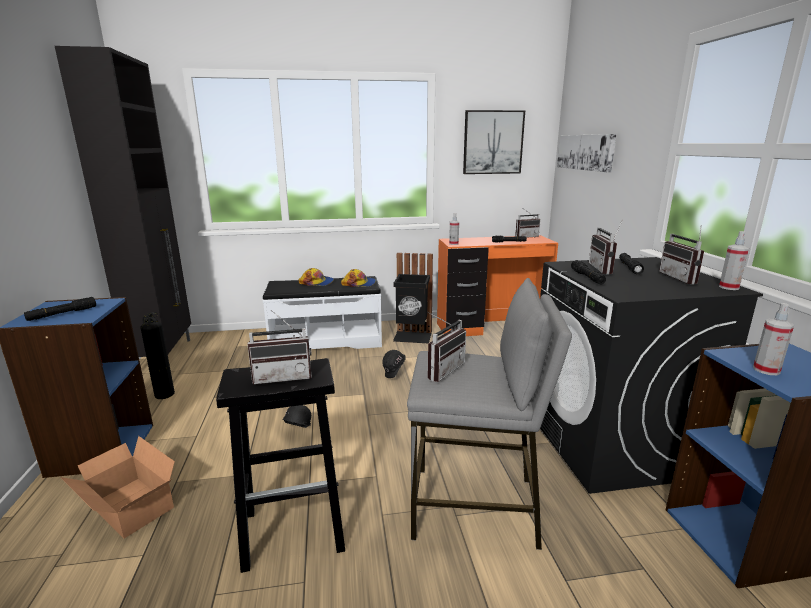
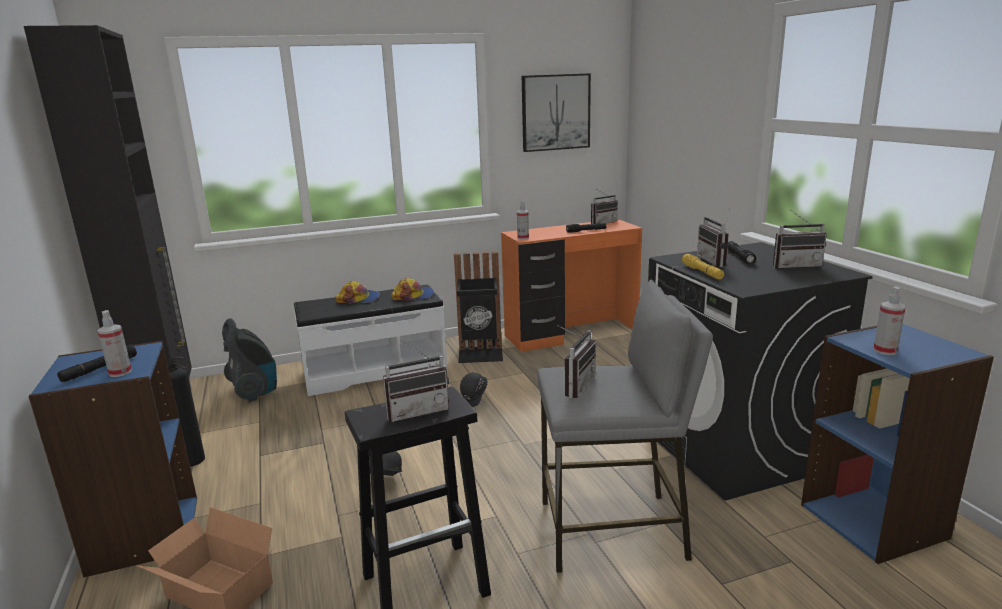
camera: 10 degrees left, 0 degrees up
(232, 347) = (254, 392): none -> vacuum cleaner
(585, 152) = (665, 122): picture -> none
(587, 277) = (702, 272): black flashlight -> yellow flashlight
(682, 278) = (795, 266): radio -> radio turned 75 degrees counterclockwise
(729, 287) = (840, 272): spray bottle -> spray bottle (120, 372)

